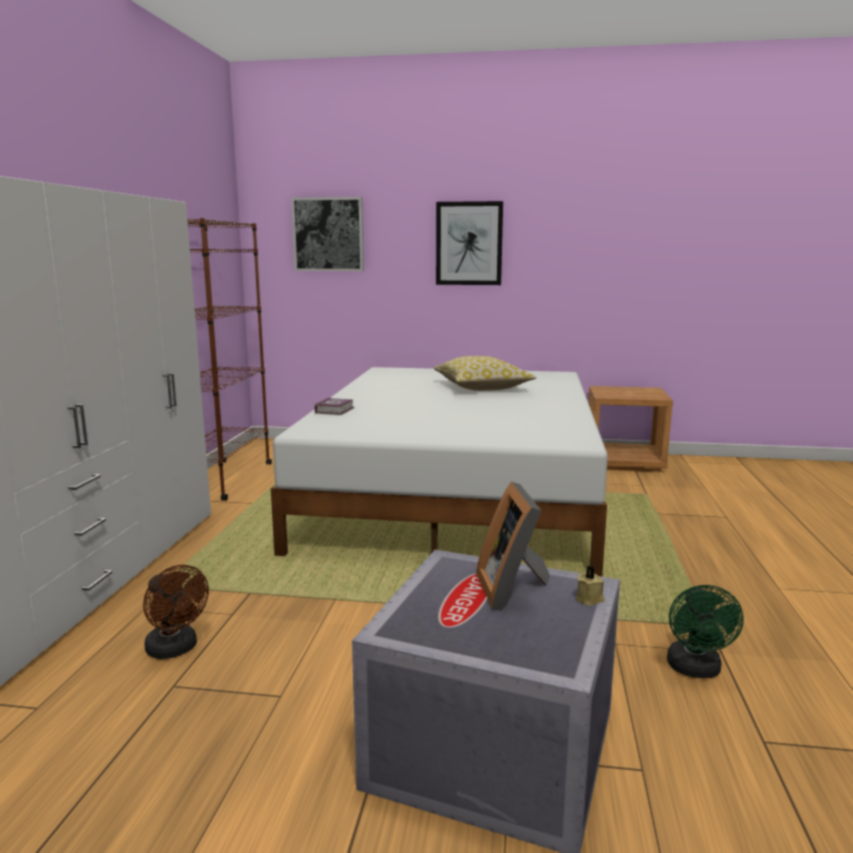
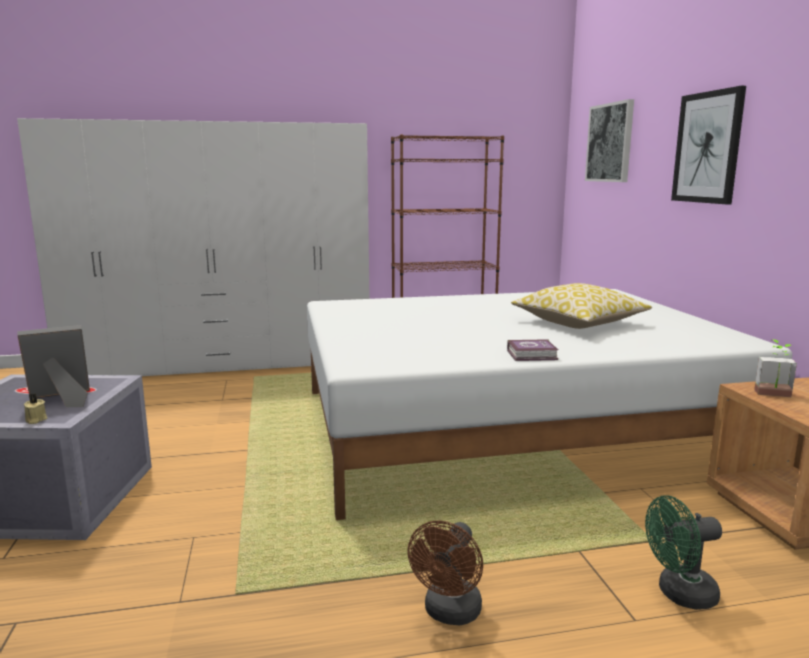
camera: 70 degrees right, 0 degrees up
(176, 649) = (177, 397): brown fan -> brown fan (450, 614)
(335, 410) = (406, 300): book -> book (533, 355)
(620, 395) = (774, 395): none -> potted plant
(696, 670) = (143, 584): green fan -> green fan (679, 594)

